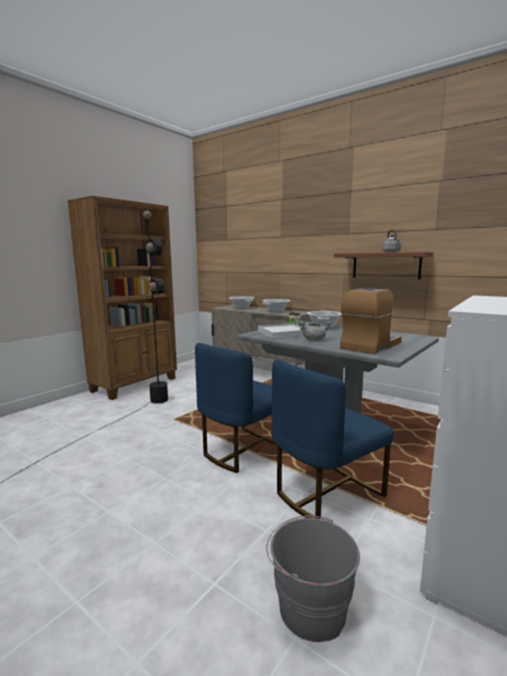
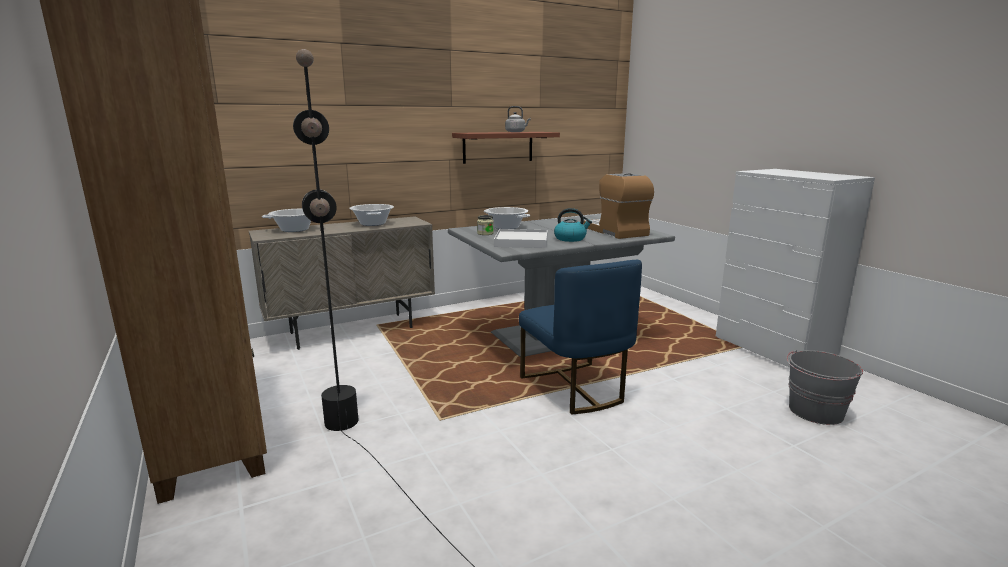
camera: 65 degrees left, 5 degrees up
(314, 340) = (570, 239): grey cooking pot -> kettle
(325, 491) = (675, 370): blue chair -> none

